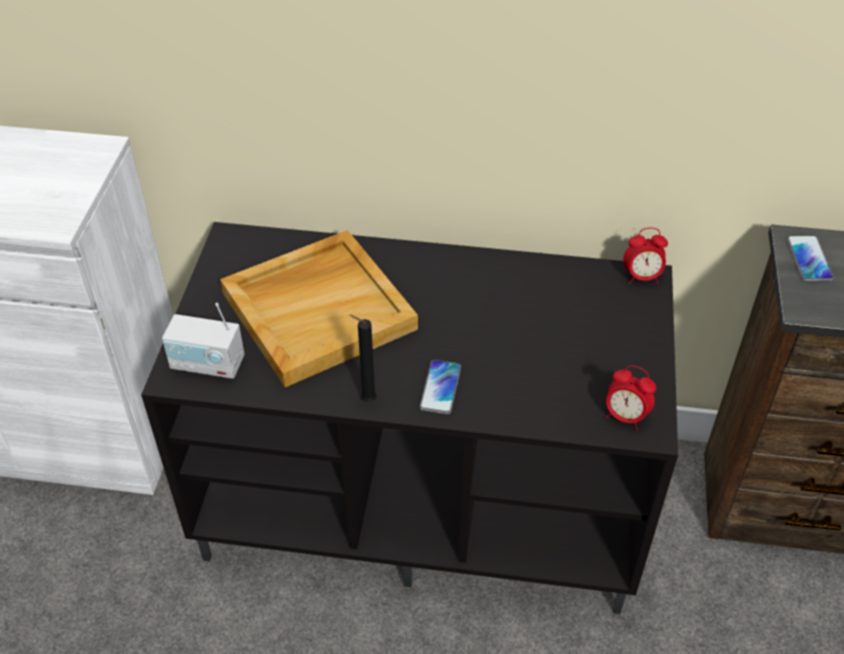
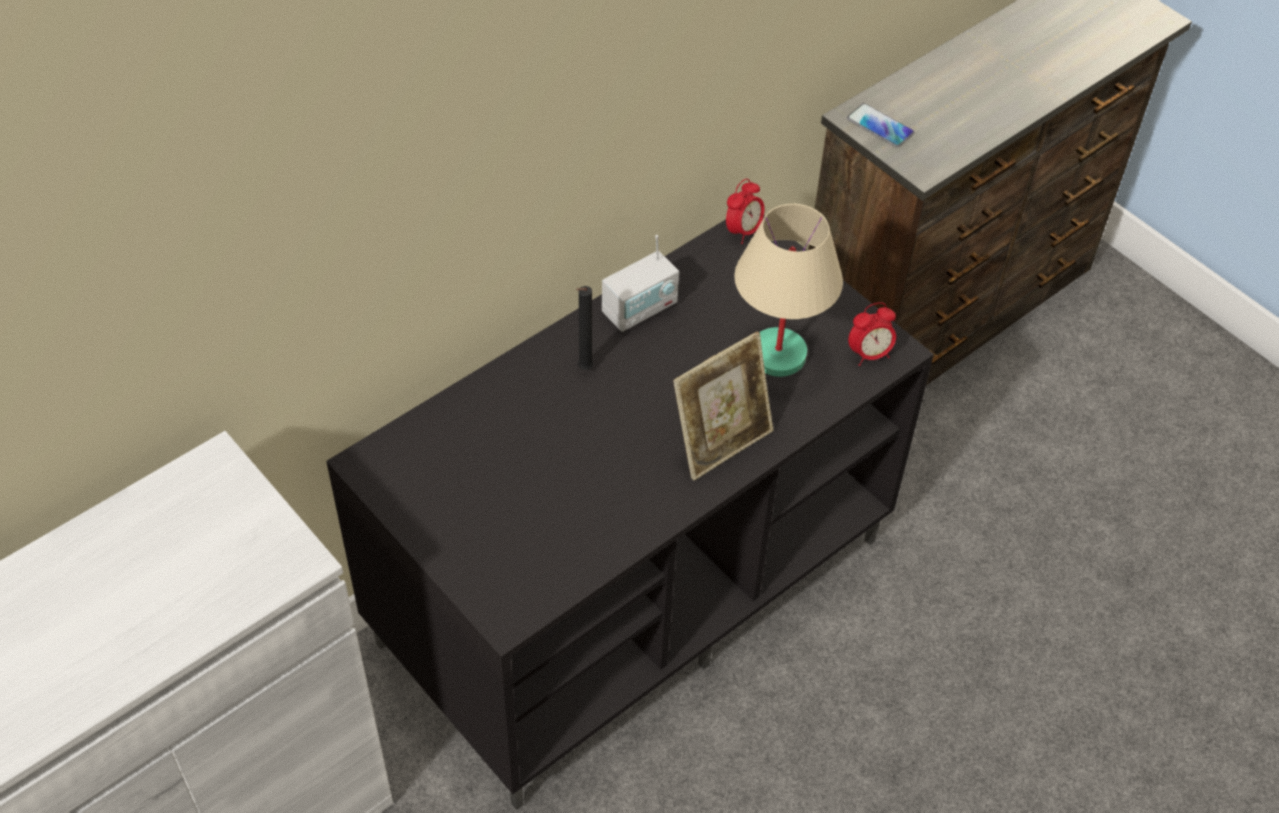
camera: 50 degrees left, 5 degrees up
(208, 364) = (518, 583): radio -> radio (640, 309)
(319, 309) = (540, 460): beige tray -> none
(366, 400) = (682, 500): black candle -> black candle (583, 369)
(440, 387) = (721, 442): phone -> picture frame
(557, 365) = (777, 354): none -> beige table lamp

